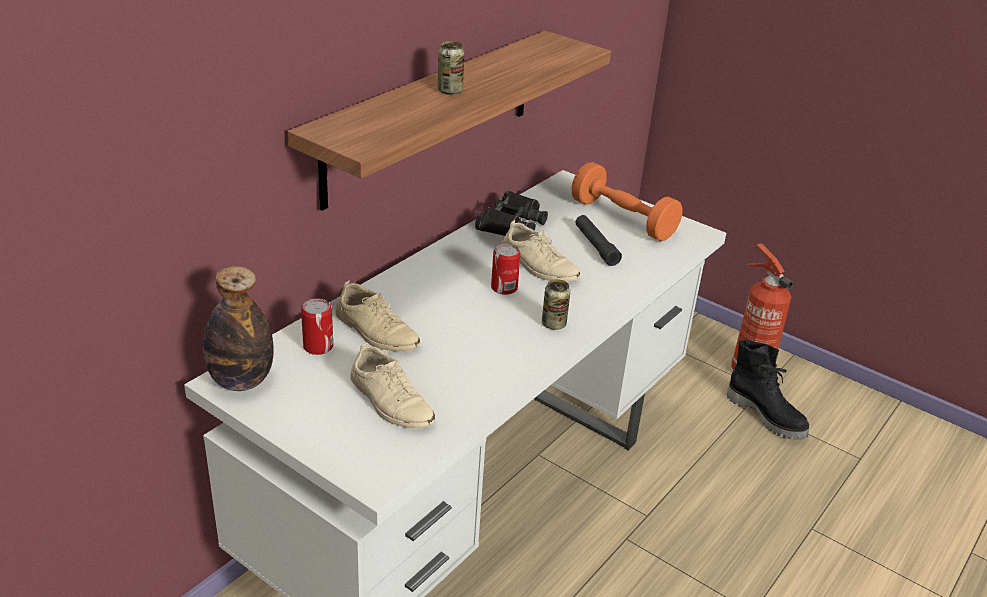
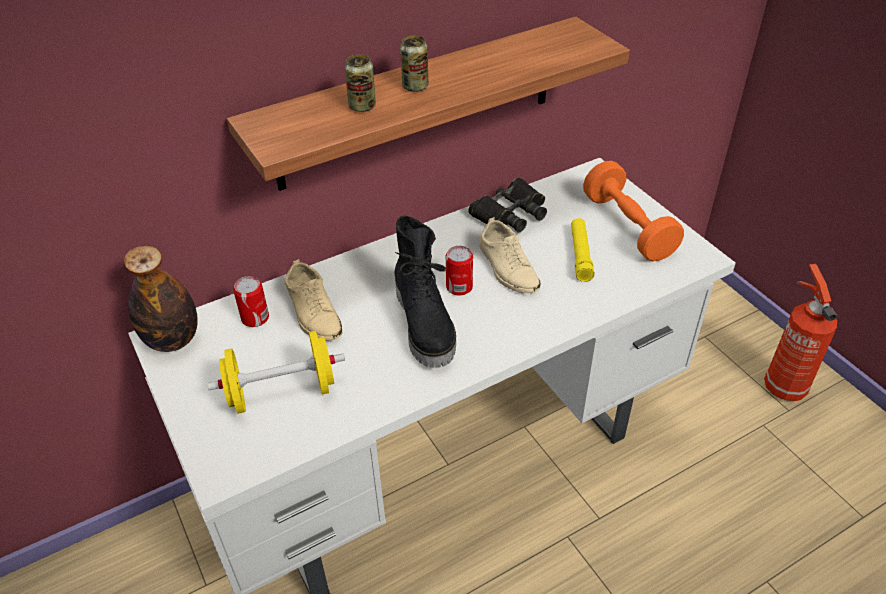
camera: 25 degrees right, 10 degrees up
(390, 401) = (282, 392): beige shoe -> yellow dumbbell
(553, 324) = (483, 339): can -> can (362, 106)
(596, 246) = (580, 255): black flashlight -> yellow flashlight
(766, 415) = (778, 441): black boot -> black boot (426, 325)

